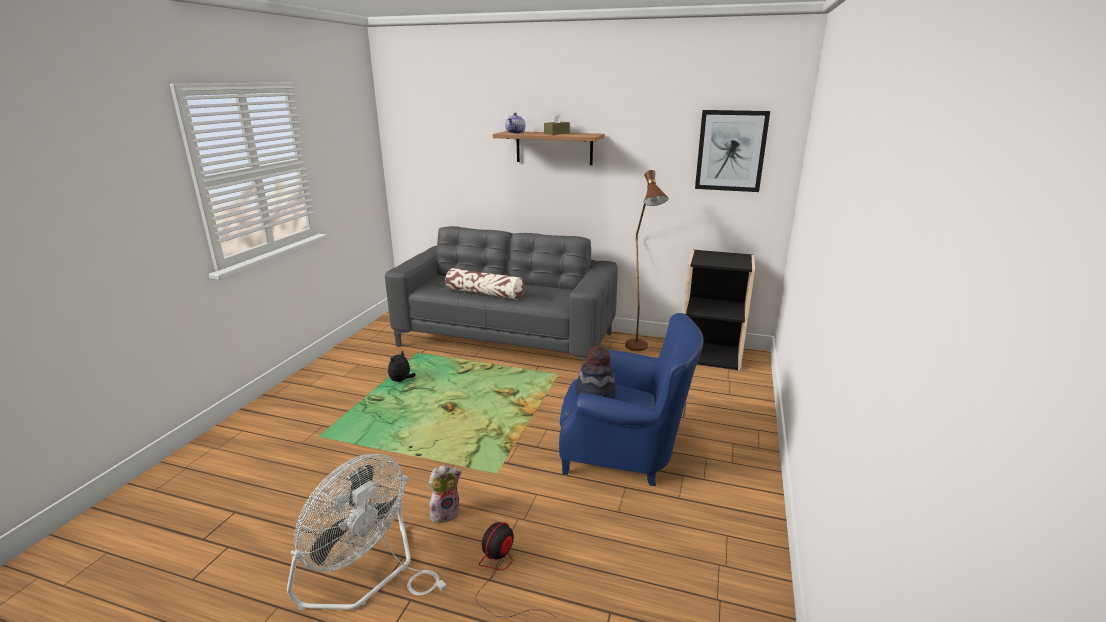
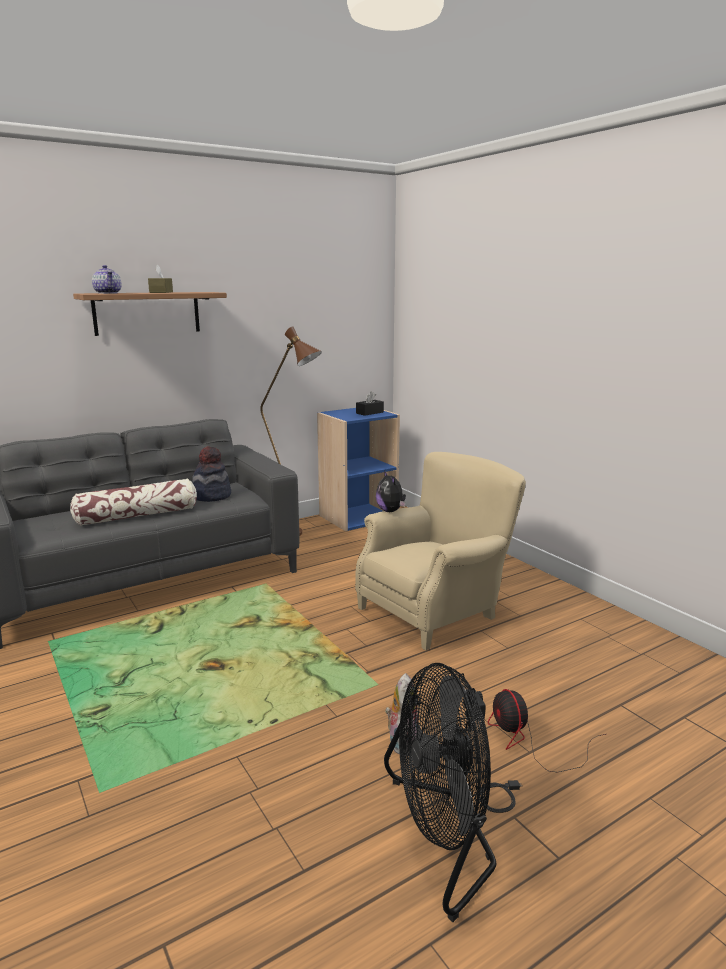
camera: 50 degrees left, 5 degrees down
(375, 574) = (450, 830): white fan -> black fan
(401, 380) = (91, 676): plush toy -> plush toy (391, 511)
(595, 394) = (413, 554): hat -> hat (211, 496)
(624, 452) = (435, 609): blue armchair -> beige armchair
(711, 354) = (358, 517): black bookcase -> blue bookcase
(731, 151) = (338, 304): picture -> none
(732, 261) = (369, 413): none -> black tissue box

